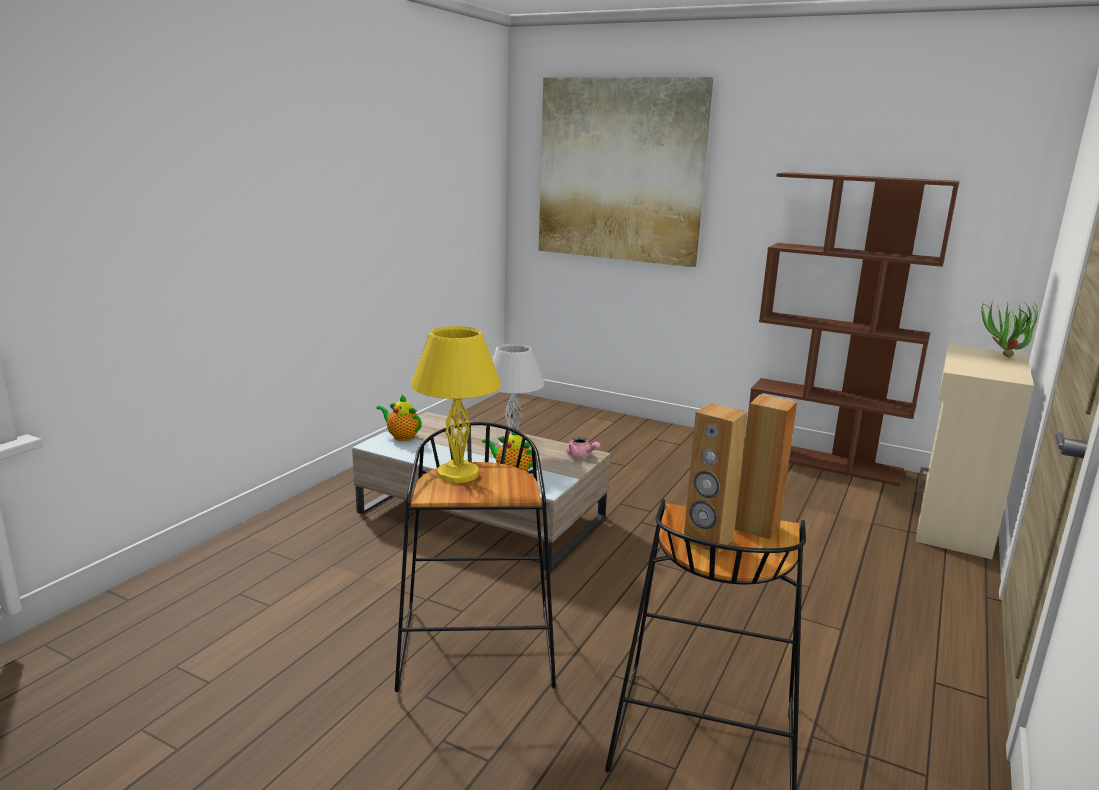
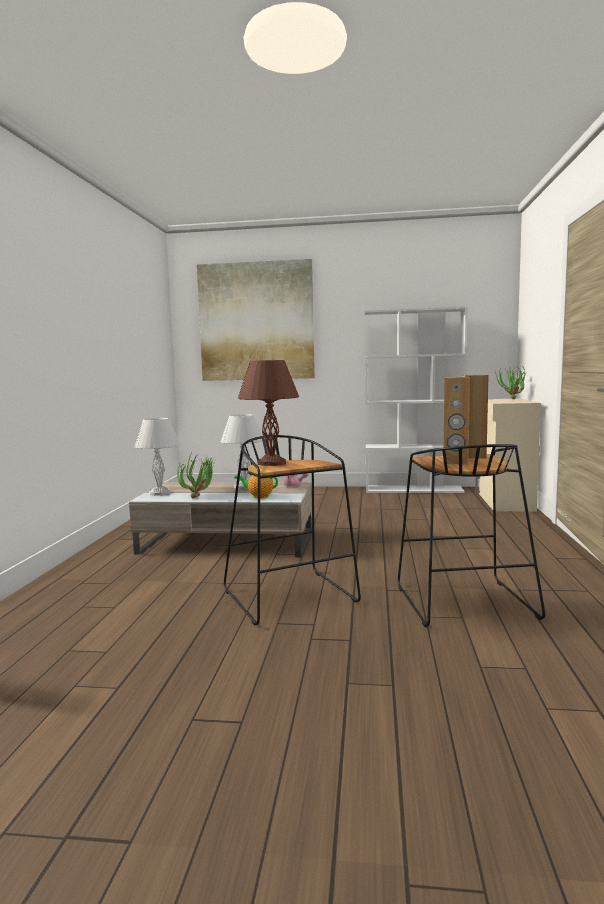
camera: 20 degrees left, 10 degrees down
(401, 437) = (160, 493): teapot -> white table lamp
(438, 458) = (200, 497): none -> potted plant
(456, 474) = (270, 463): yellow table lamp -> brown table lamp
(823, 461) = (414, 489): brown bookcase -> white bookcase

